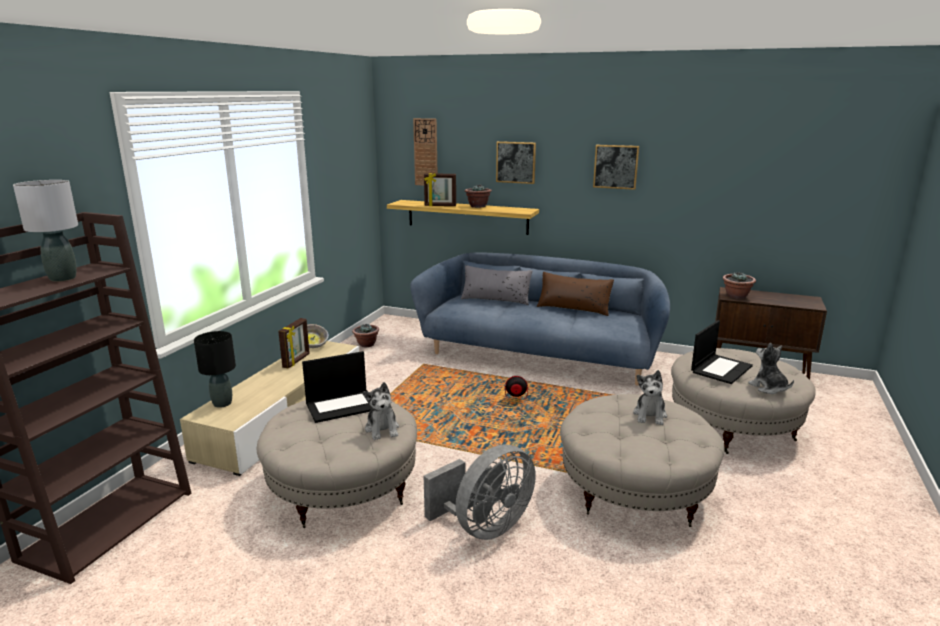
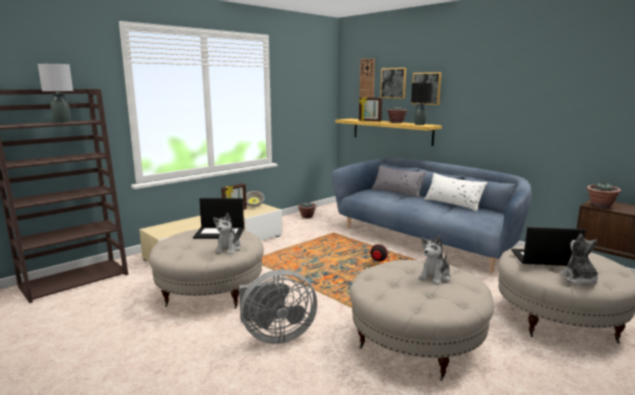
camera: 25 degrees right, 5 degrees down
(222, 403) = (169, 225): black table lamp -> black table lamp (419, 124)
(573, 308) = (453, 204): brown pillow -> white pillow
(616, 166) = (502, 89): picture -> picture (393, 83)
(721, 369) = (543, 258): laptop -> laptop turned 150 degrees counterclockwise

